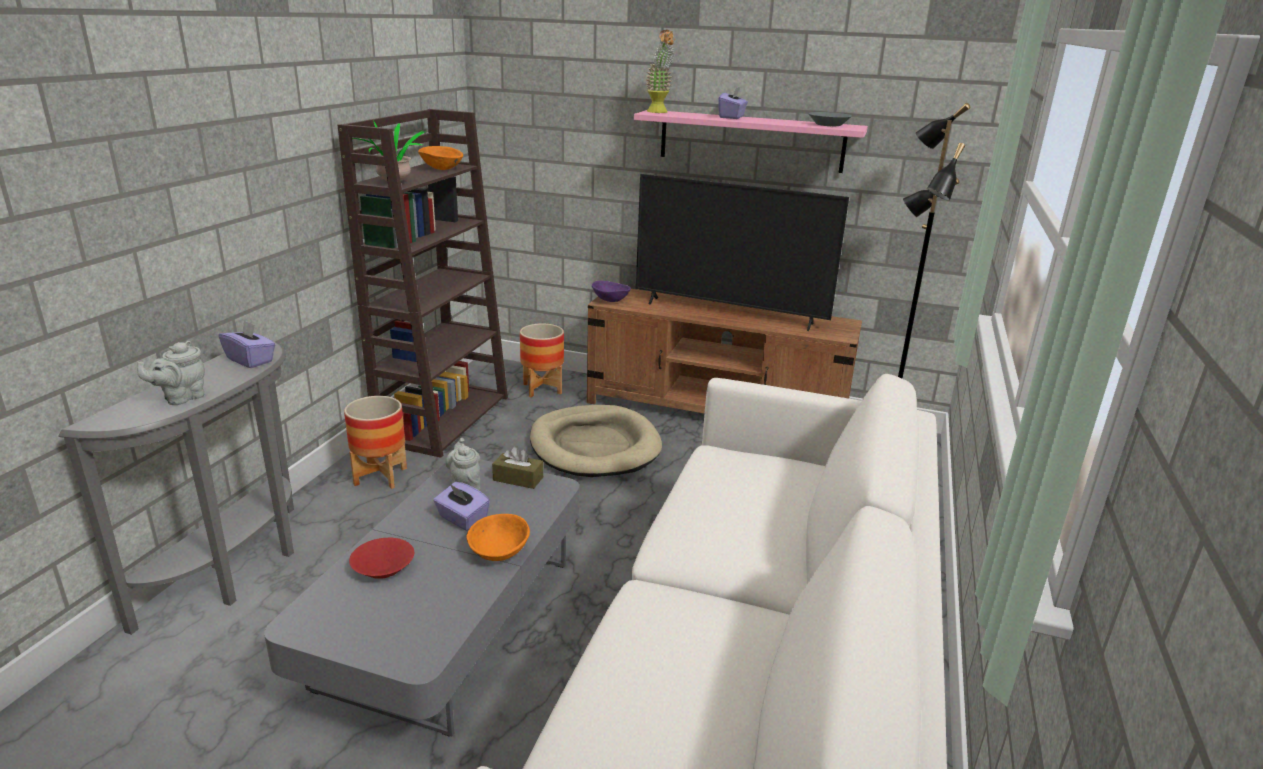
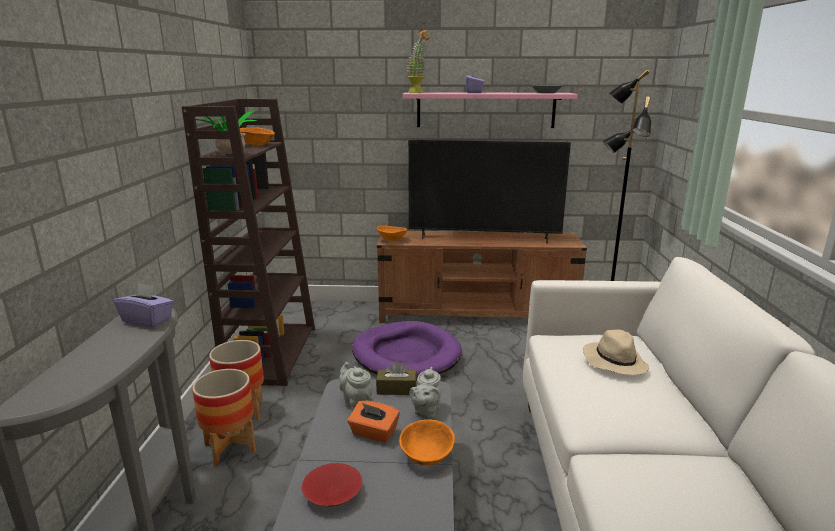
camera: 15 degrees left, 5 degrees down
(181, 398) = (100, 366): grey teapot -> grey teapot (426, 412)
(462, 519) = (373, 433): purple tissue box -> orange tissue box
(542, 389) = (338, 318): planter -> planter (230, 448)
(594, 446) = (406, 355): beige dog bed -> purple dog bed
(610, 301) = (392, 240): purple bowl -> orange bowl
(756, 491) = (614, 362): none -> beige hat

